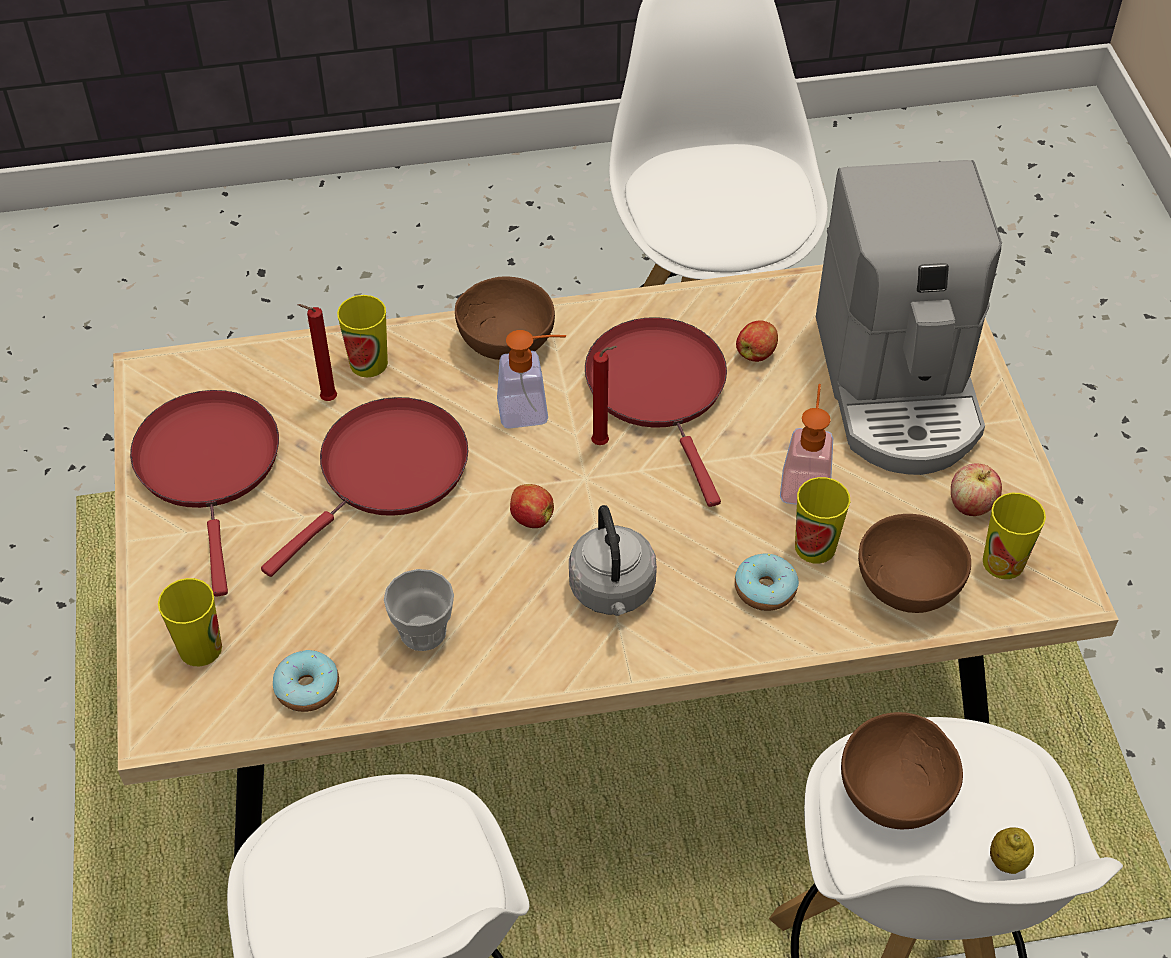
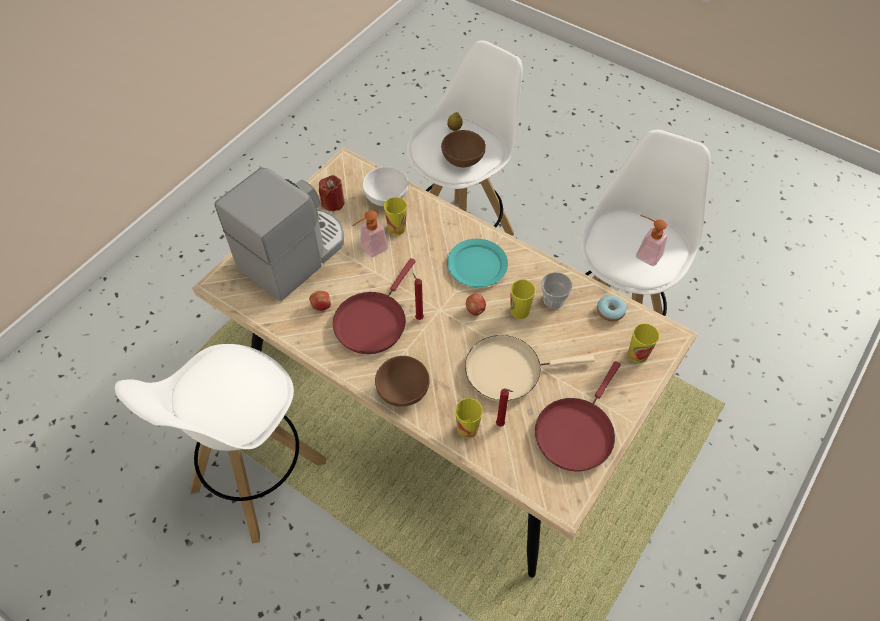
camera: 135 degrees left, 5 degrees up
(388, 472) = (508, 370): red frying pan -> beige frying pan
(533, 410) = (427, 351): soap dispenser -> soap dispenser (644, 253)
(613, 592) = (477, 264): grey kettle -> turquoise plate
(765, 589) = (429, 228): donut -> none
(904, 586) = (387, 198): brown bowl -> white bowl
(971, 505) = (333, 203): apple -> red candle
(1003, 562) = (349, 182): cup -> cup (519, 311)

